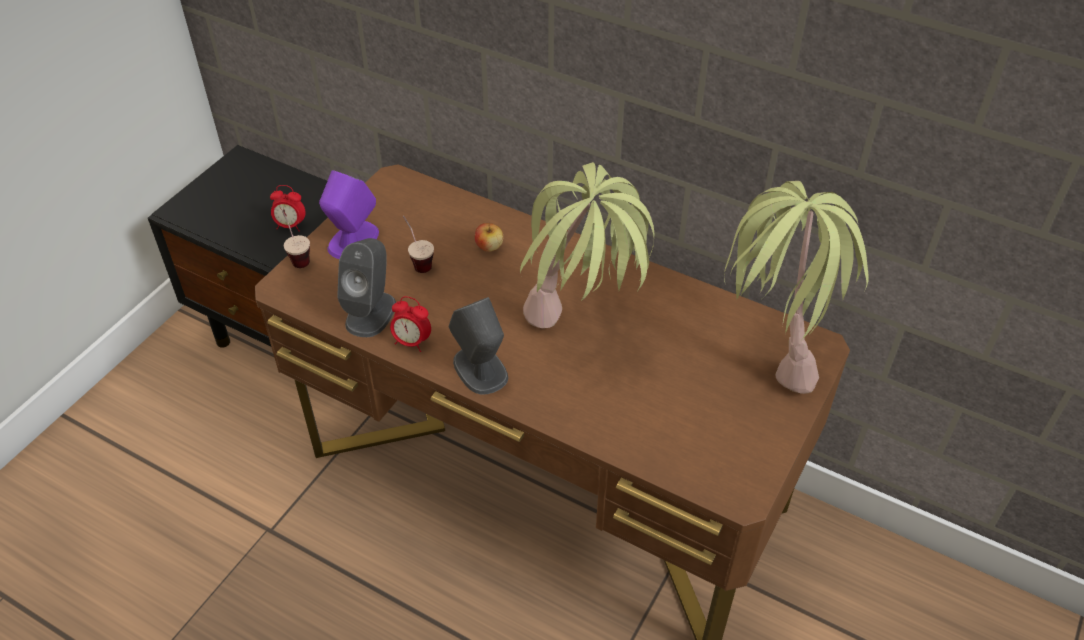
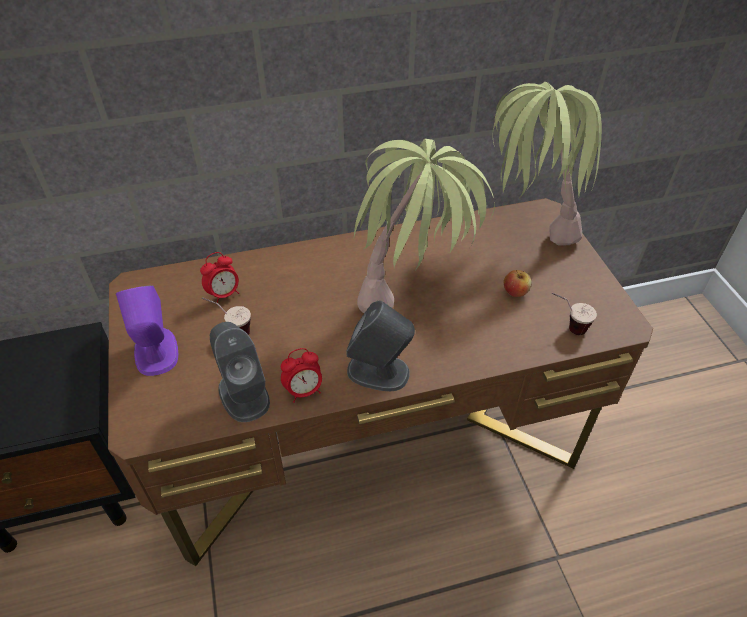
camera: 45 degrees left, 0 degrees up
(290, 226) = (48, 388): alarm clock -> alarm clock (224, 294)
(297, 256) = (119, 397): cup -> cup (566, 327)
(489, 247) = (273, 285): apple -> apple (515, 292)

